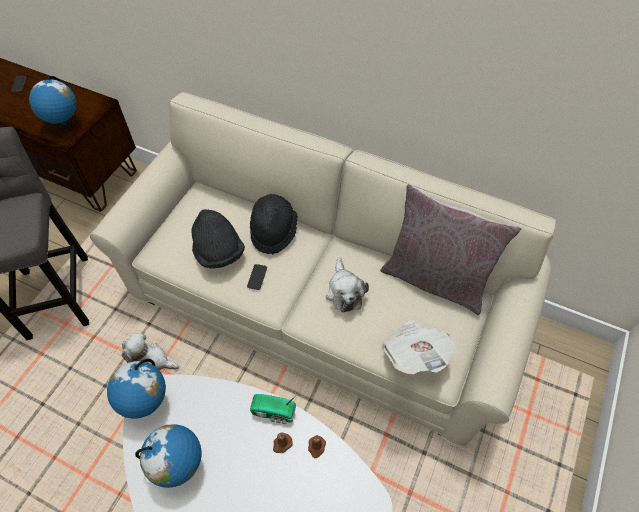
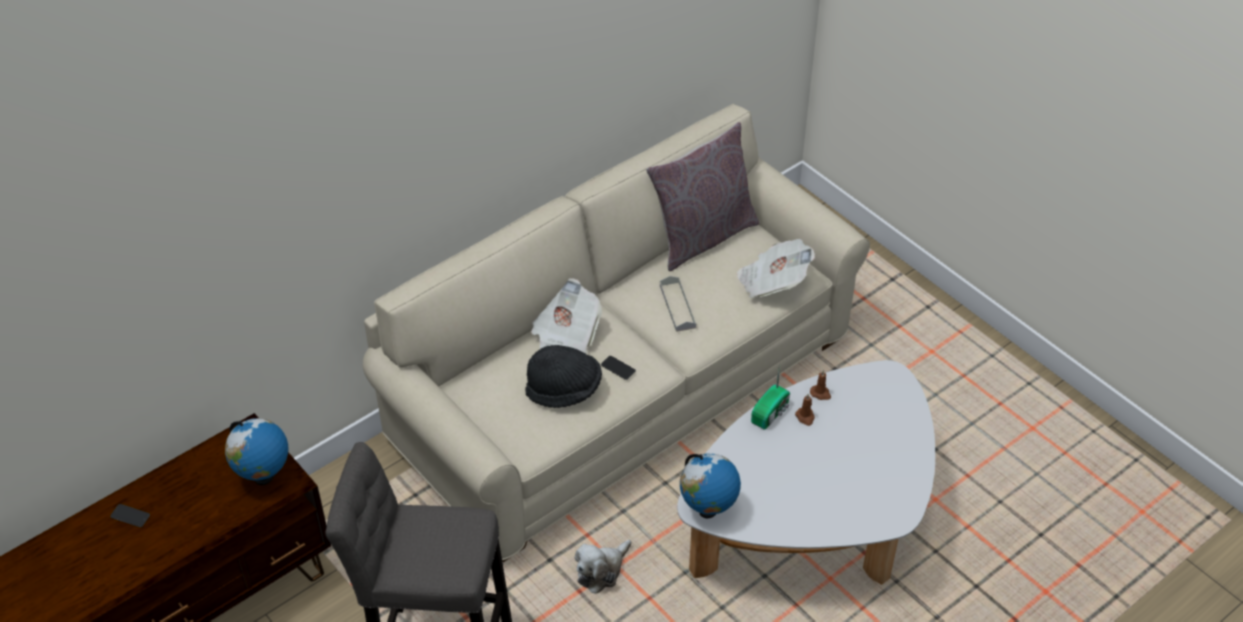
camera: 65 degrees left, 10 degrees down
(180, 466) = (789, 500): globe -> none
(273, 230) = (564, 335): black hat -> newspaper
(344, 291) = (677, 306): plush toy -> grey tray

